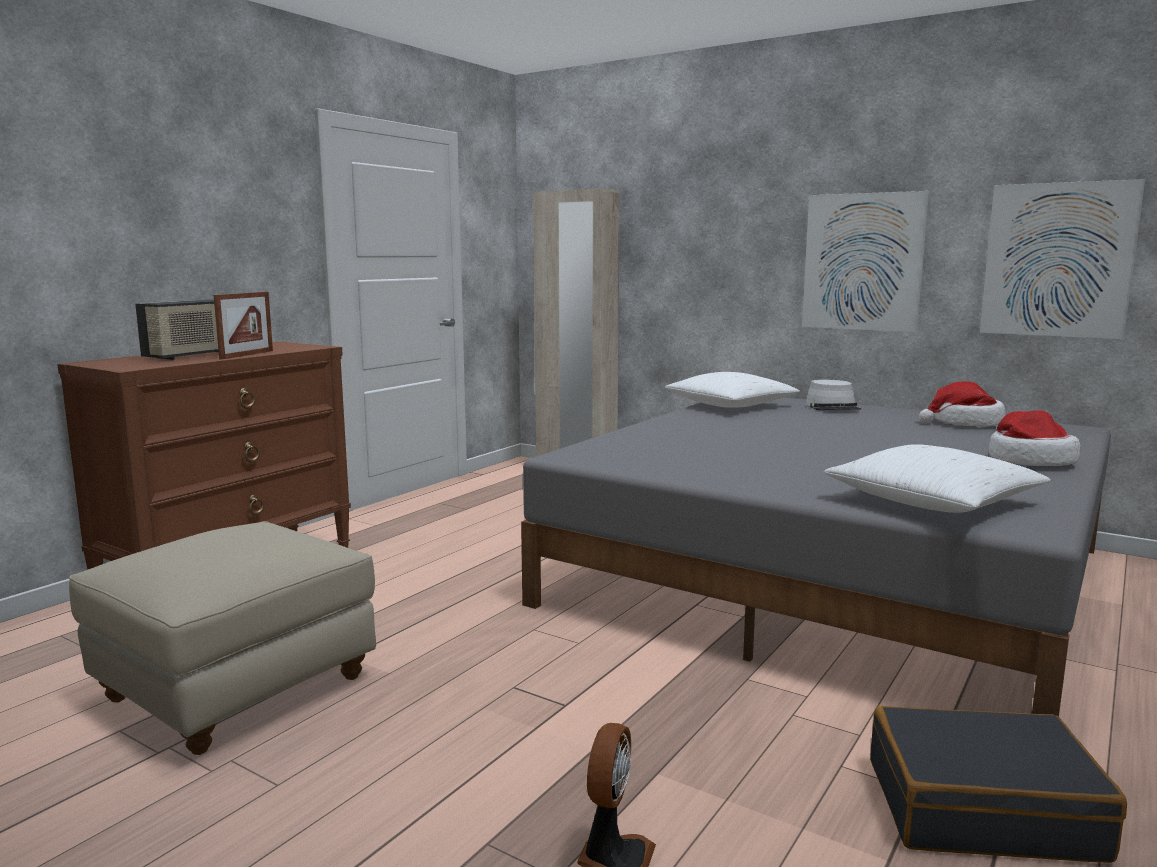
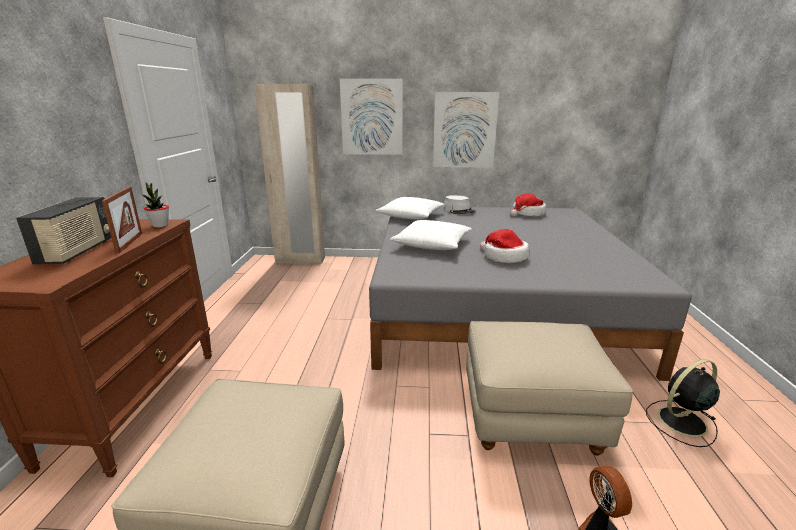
camera: 30 degrees left, 10 degrees up
(302, 348) = (160, 225): none -> potted plant
(692, 716) = (531, 417): none -> beige ottoman
(933, 502) = (601, 273): white pillow -> white pillow (432, 244)
(981, 808) = (680, 422): black suitcase -> black fan
(1029, 461) = (588, 236): hat -> hat (504, 257)
(1057, 260) = (558, 129): picture -> picture (372, 117)

